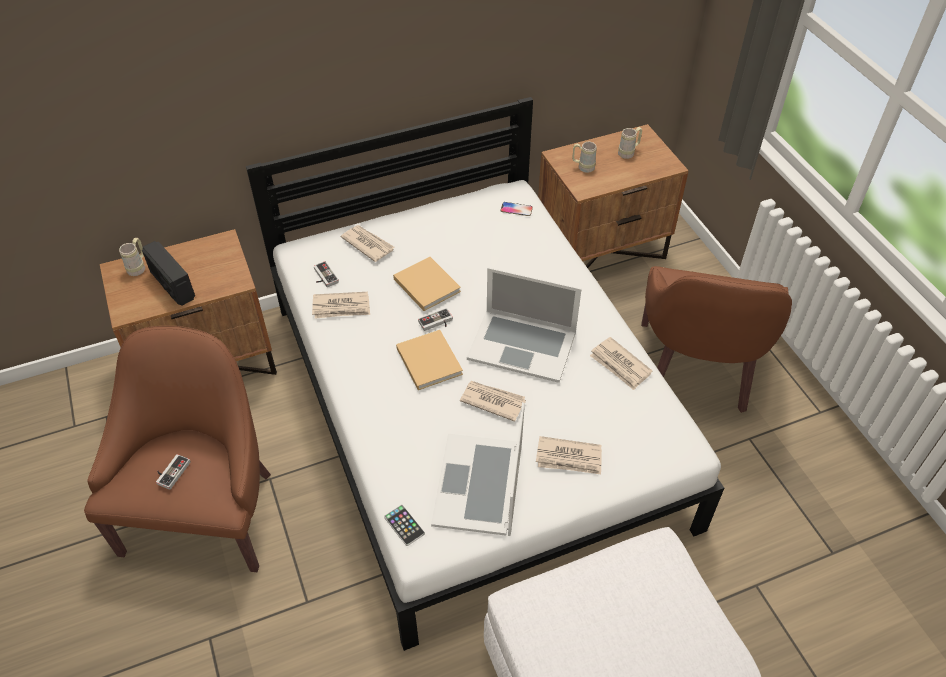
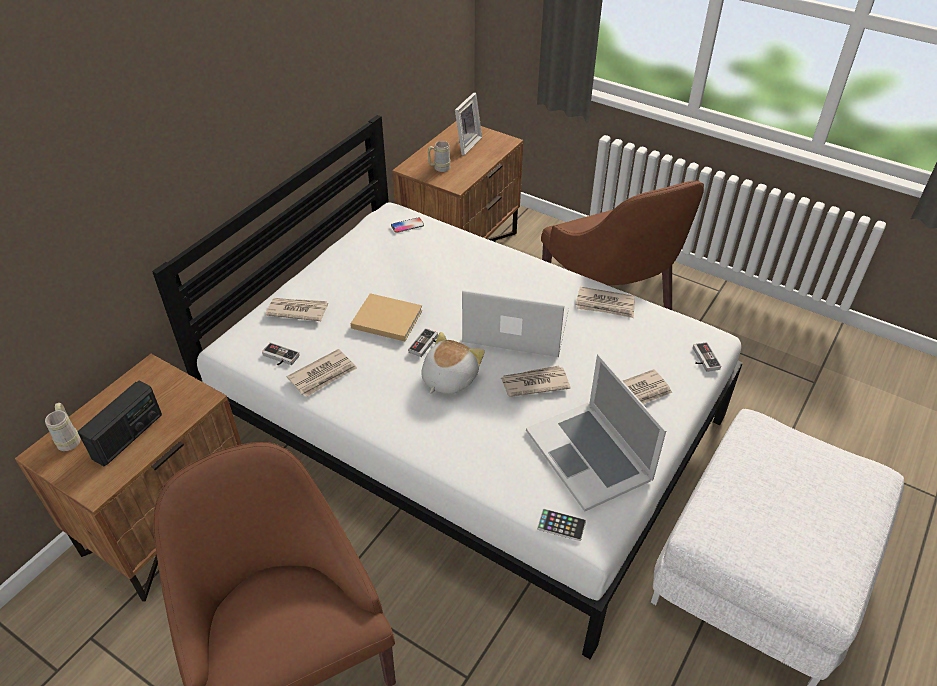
camera: 35 degrees left, 5 degrees down
(171, 472) = (275, 623): game controller -> game controller (702, 359)
(172, 285) = (128, 436): radio -> radio turned 75 degrees counterclockwise
(428, 360) = (448, 378): beige book -> plush toy
(522, 345) = (516, 327): laptop -> laptop turned 150 degrees counterclockwise
(628, 153) = (465, 144): beige mug -> picture frame

